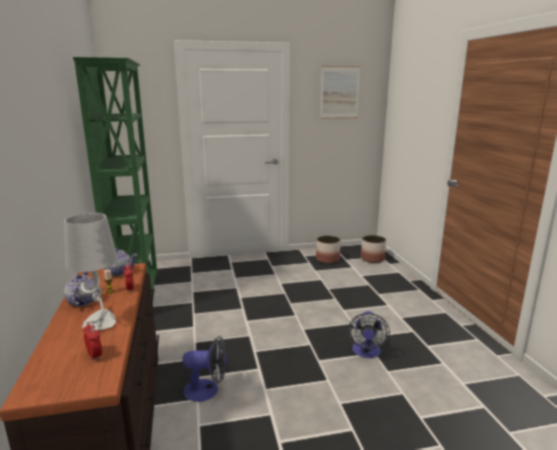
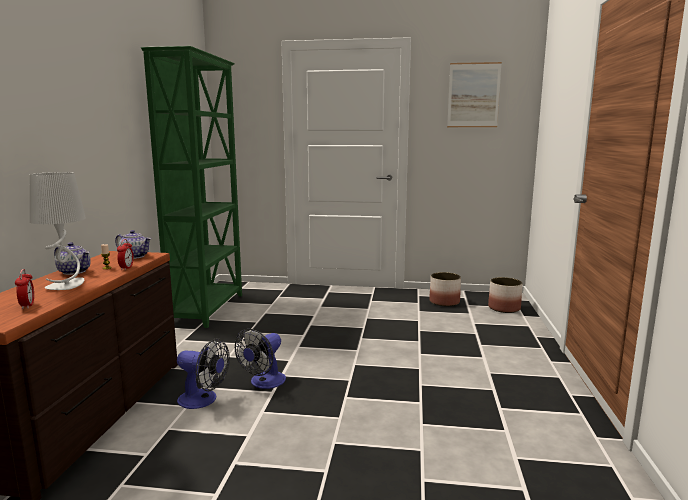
camera: 20 degrees right, 5 degrees down
(82, 302) = (74, 271): teapot -> teapot turned 105 degrees clockwise
(366, 352) = (411, 400): fan -> fan (264, 383)

